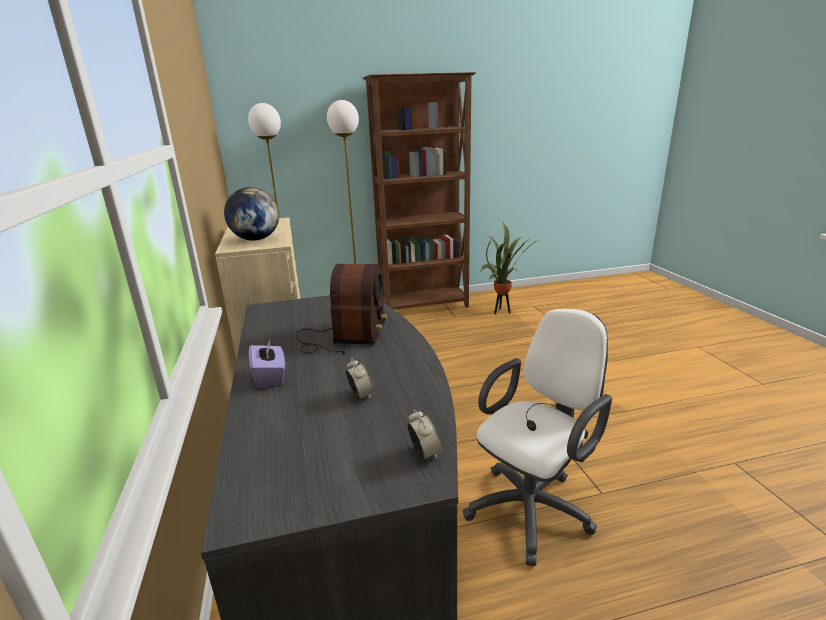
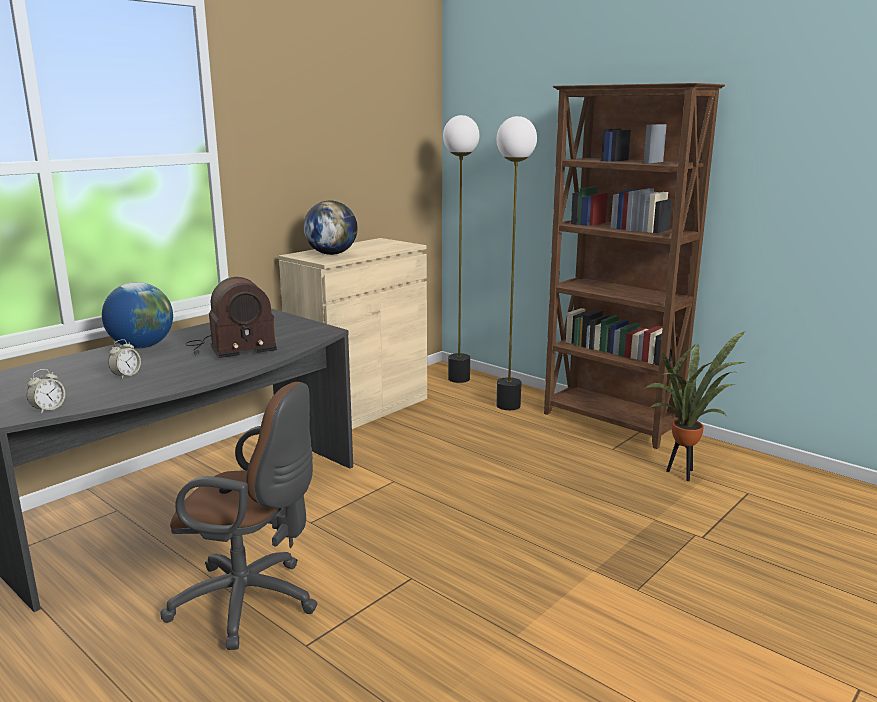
camera: 55 degrees right, 5 degrees down
(270, 376) = (142, 346): purple tissue box -> globe
(533, 506) = (252, 603): white office chair -> brown office chair

